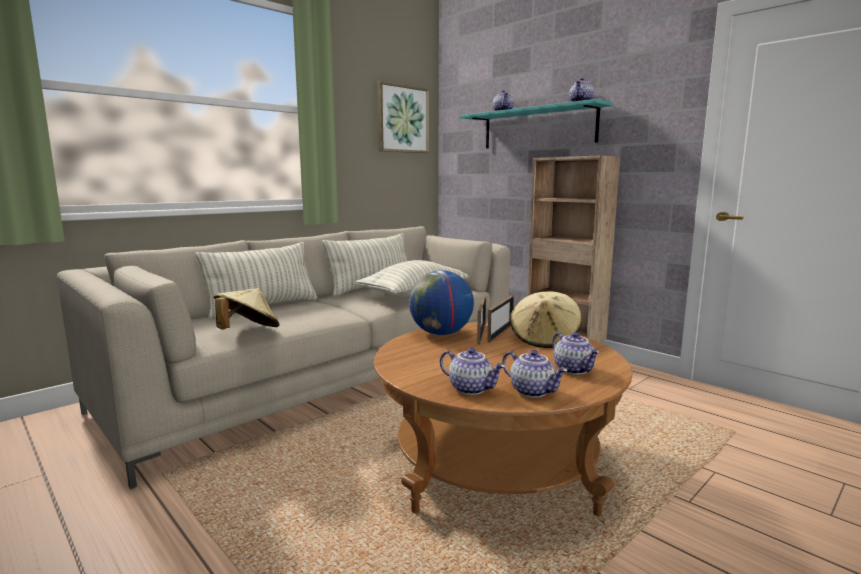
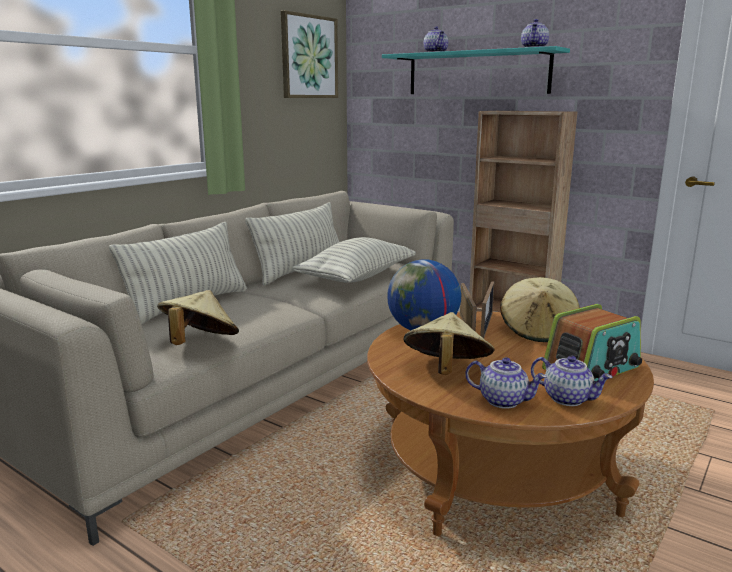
camera: 10 degrees left, 5 degrees up
(437, 363) = (446, 371): none -> beige hat
(574, 370) = (592, 368): teapot -> radio

